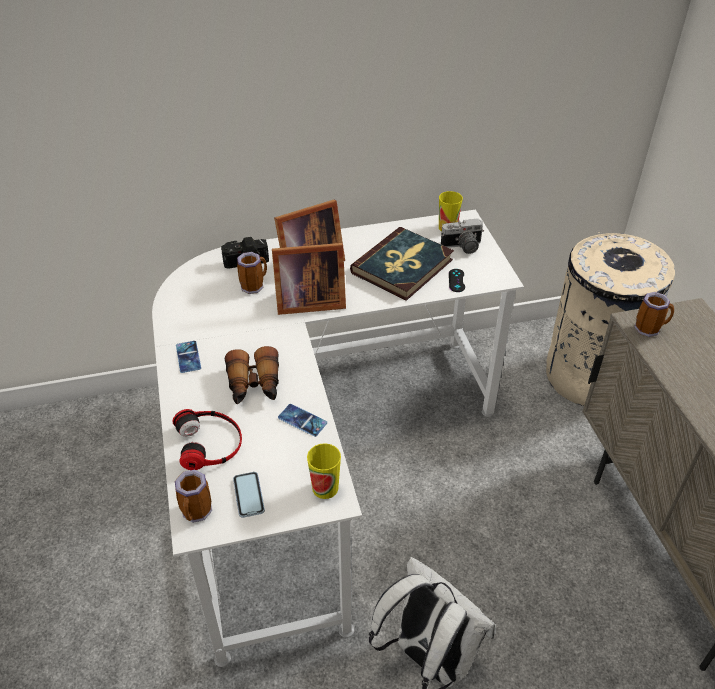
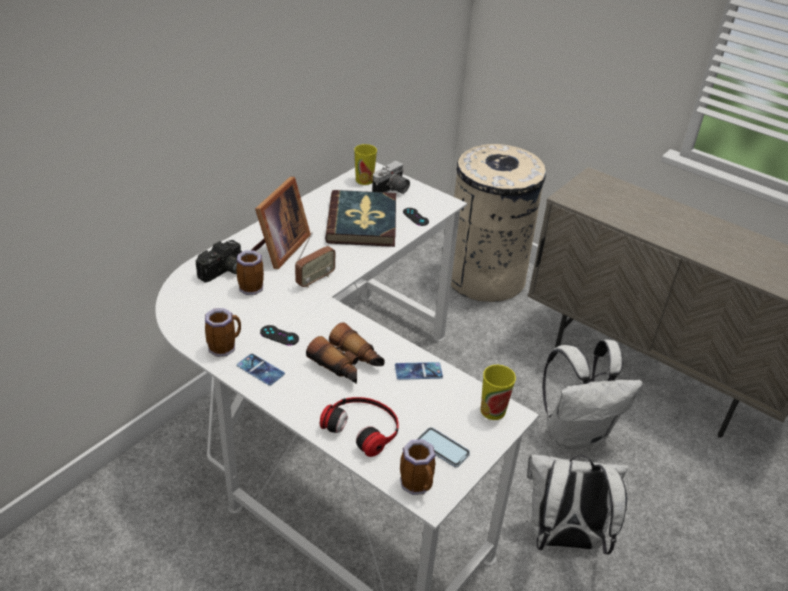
camera: 40 degrees left, 5 degrees down
(230, 336) = (279, 335): none -> black game controller
(307, 301) = (315, 280): picture frame -> radio
(538, 571) = (576, 433): none -> white backpack
(649, 328) = (580, 198): mug -> mug (224, 346)

